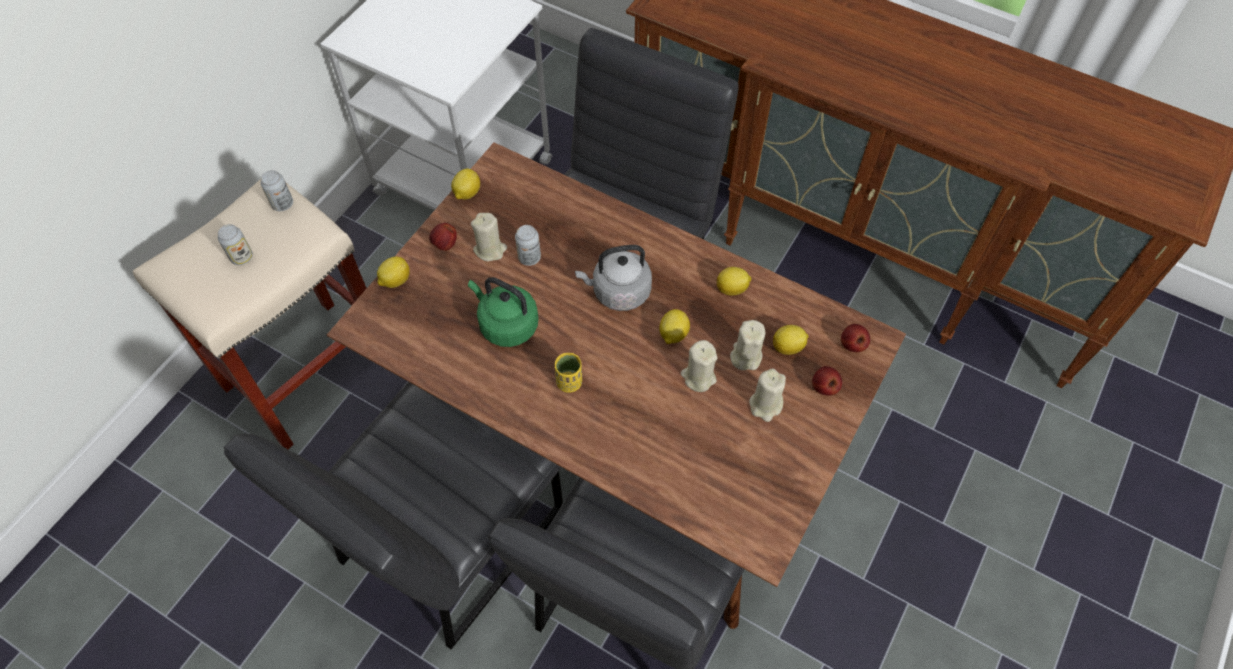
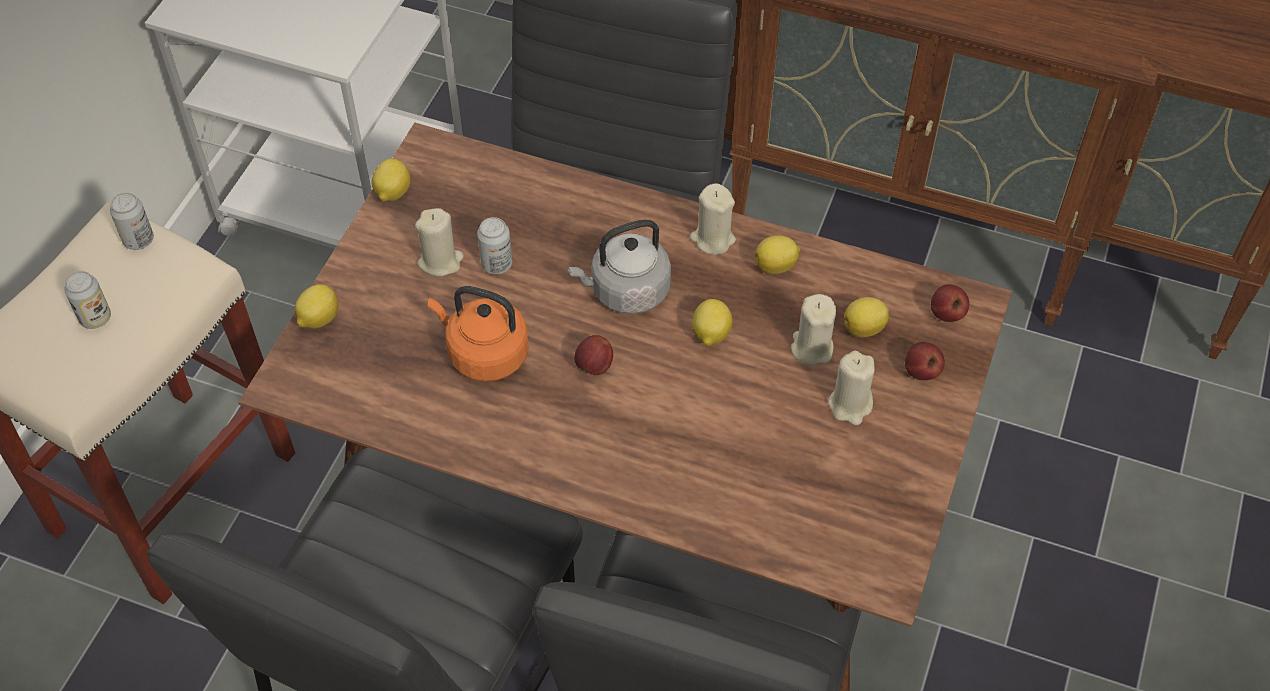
camera: 10 degrees left, 5 degrees down
(445, 245) = (377, 263): apple -> apple (594, 367)
(506, 324) = (484, 354): green kettle -> orange kettle
(569, 382) = (585, 414): yellow cup -> none
(698, 377) = (755, 383): beige candle -> beige candle (712, 239)

